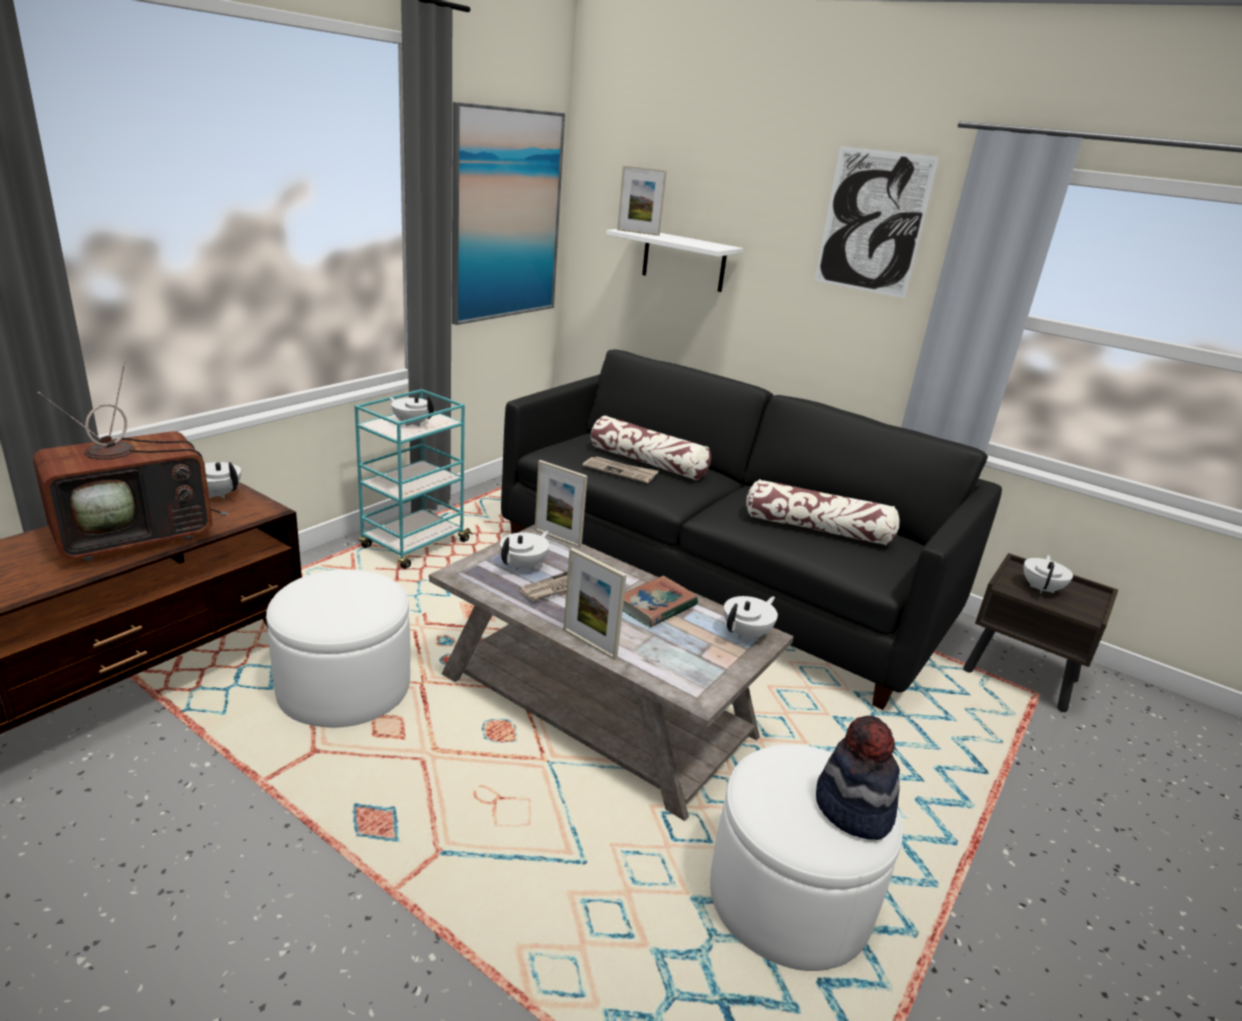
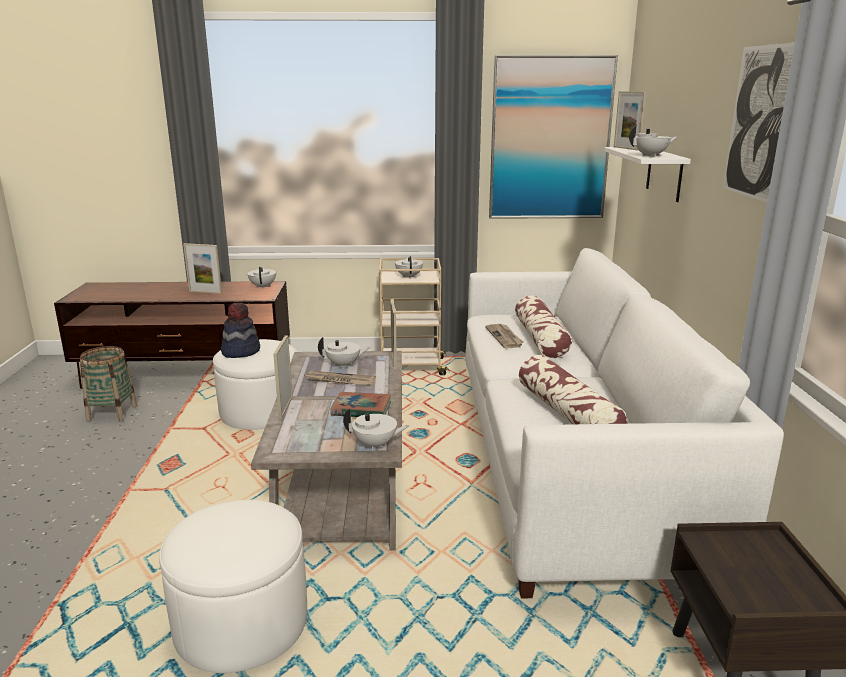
camera: 55 degrees right, 5 degrees down
(91, 824) = (112, 413): none -> basket
(138, 534) = (205, 292): television -> picture frame
(414, 545) = (411, 367): turquoise cart -> beige cart
(717, 581) = (569, 463): black sofa -> white sofa
(853, 809) = (230, 549): hat -> hat (240, 351)
(1041, 589) = (747, 562): white teapot -> white teapot (651, 156)

